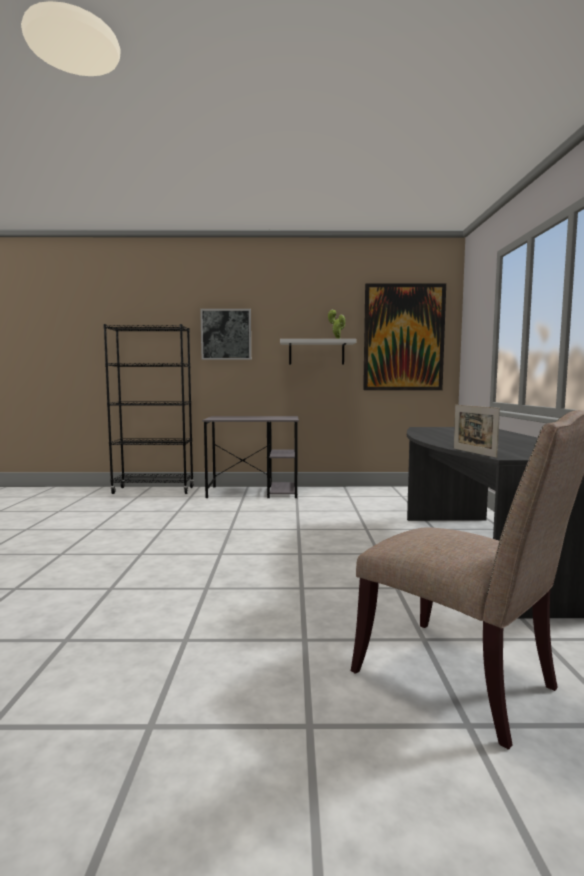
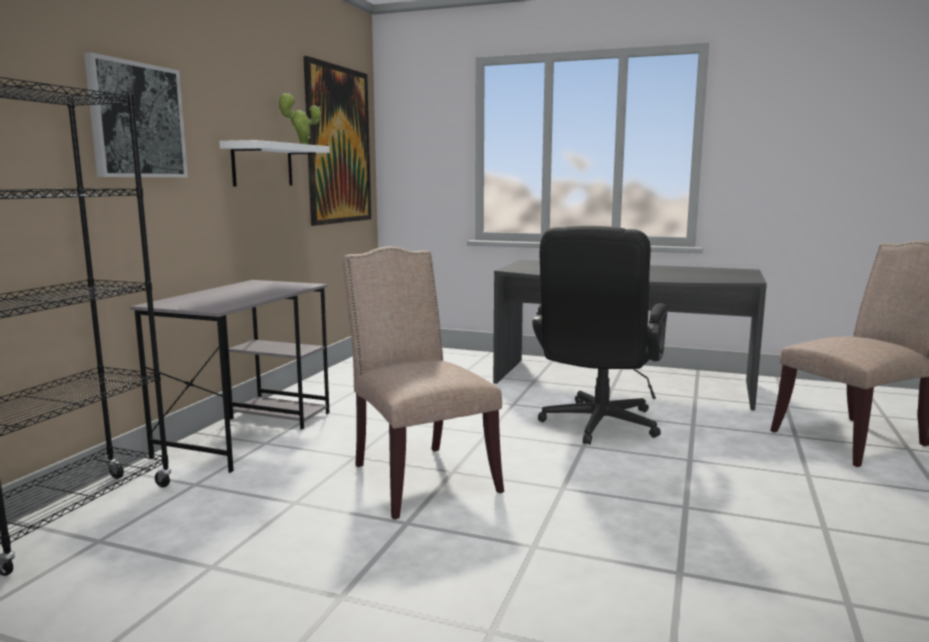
camera: 70 degrees left, 5 degrees up
(219, 524) = (418, 476): none -> beige chair
(346, 554) = (597, 427): none -> black office chair
(474, 452) = (726, 281): picture frame -> none

